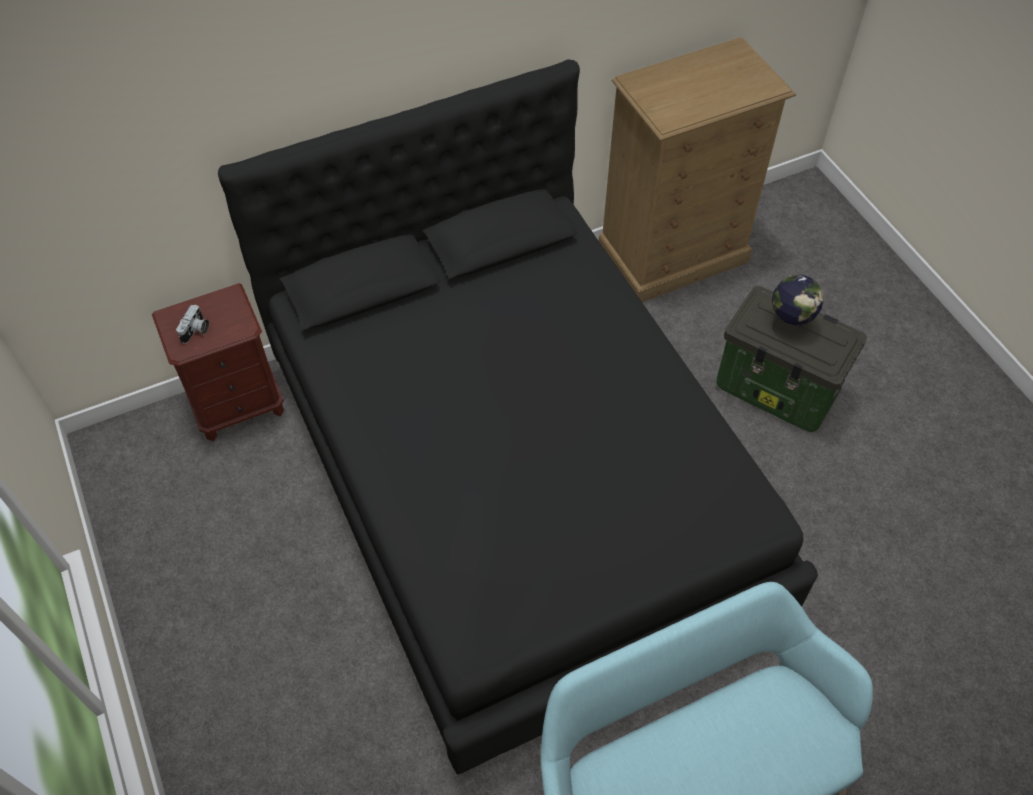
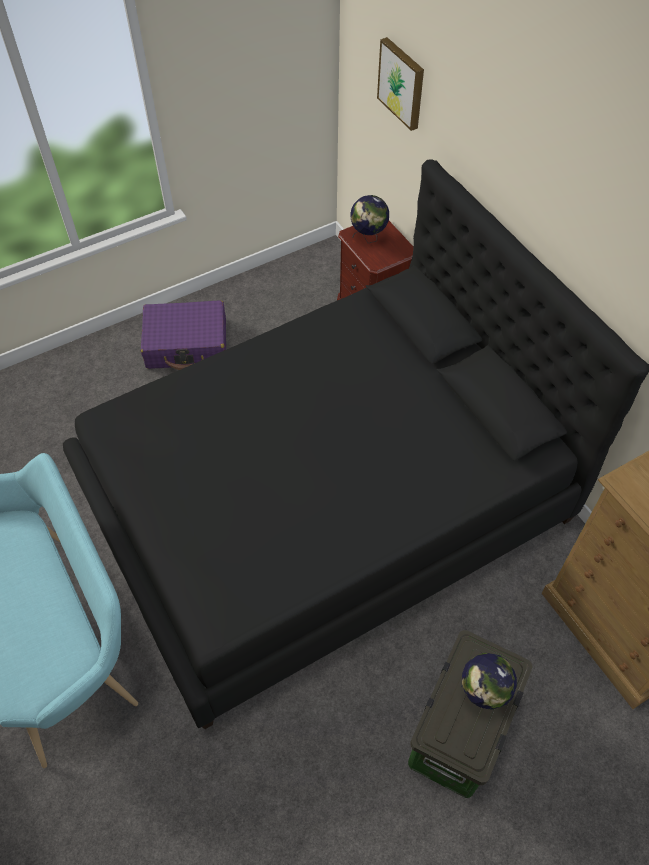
camera: 85 degrees right, 0 degrees up
(98, 153) = (402, 83): none -> picture
(196, 331) = (368, 238): camera -> globe
(226, 639) = (187, 344): none -> purple suitcase

